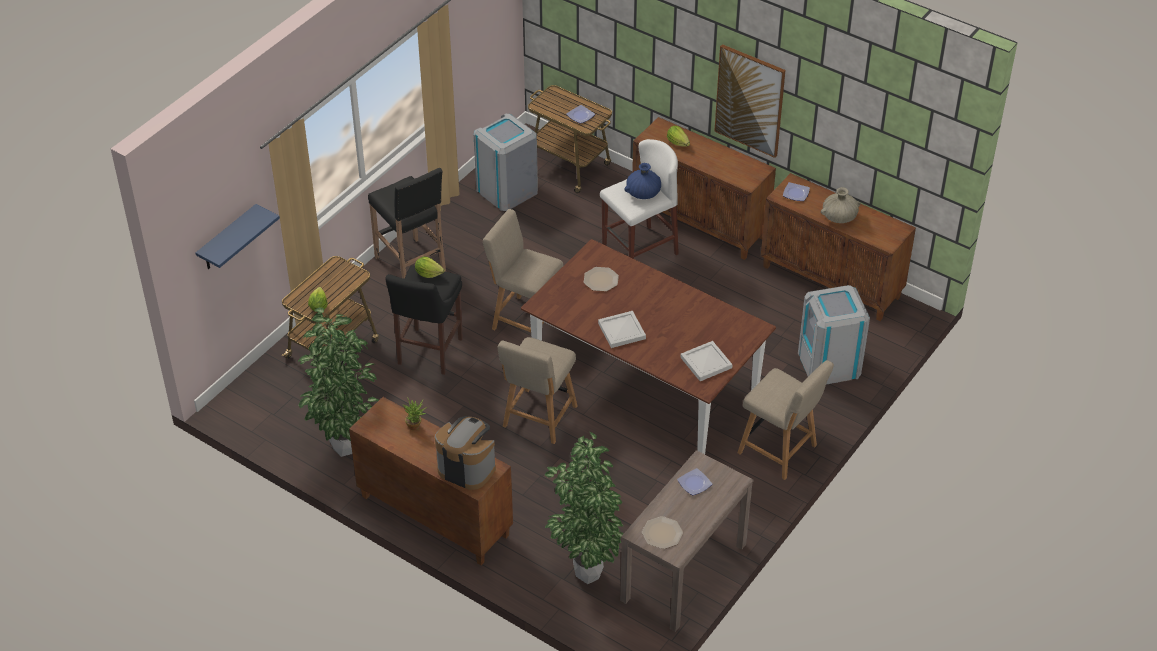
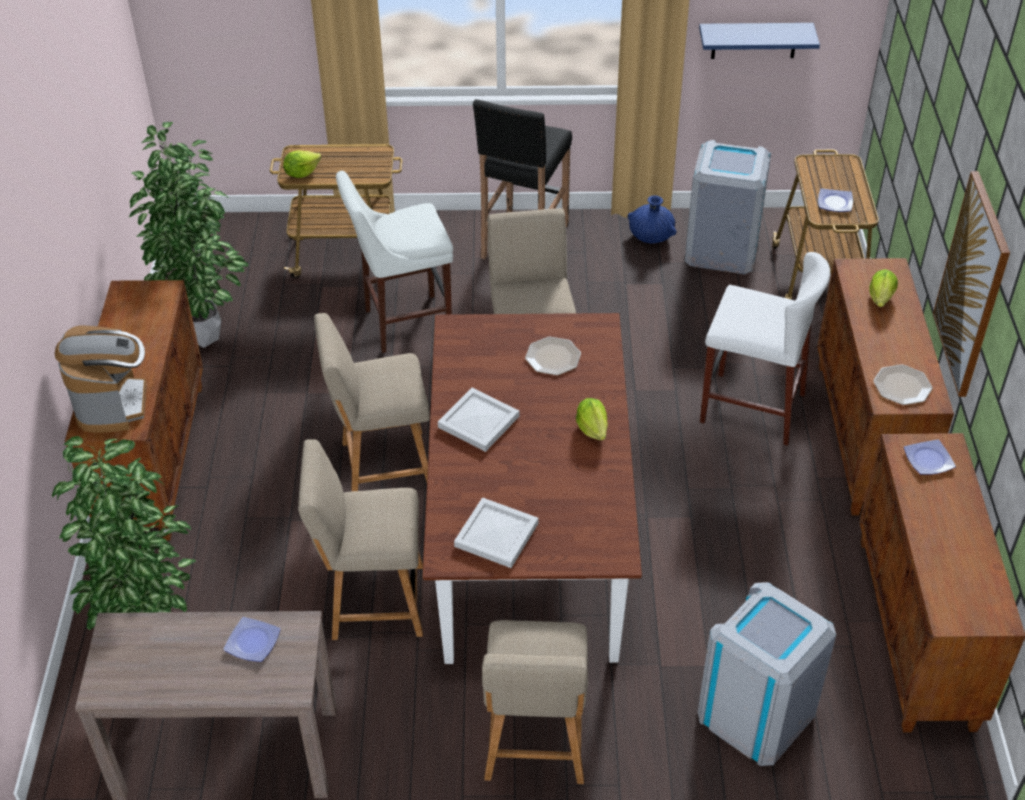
camera: 55 degrees right, 0 degrees up
(227, 239) = (238, 22): blue shelf -> blue shelf (754, 40)
(416, 426) = (154, 328): potted plant -> none
(428, 273) = (426, 219): lettuce -> lettuce (592, 429)
(428, 353) = (403, 323): black stool -> white stool
(634, 469) = (371, 601): none -> beige chair
(643, 193) = (764, 321): blue vase -> blue vase (651, 236)
(661, 533) = (131, 654): plate -> plate (902, 385)
(839, 217) = (937, 532): beige vase -> none

